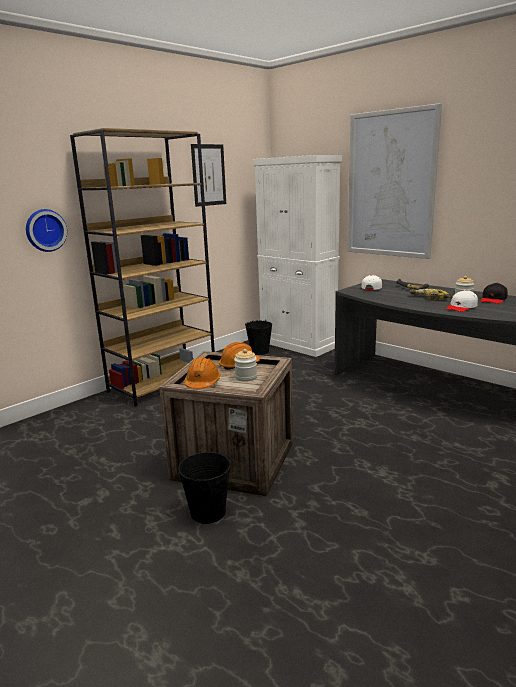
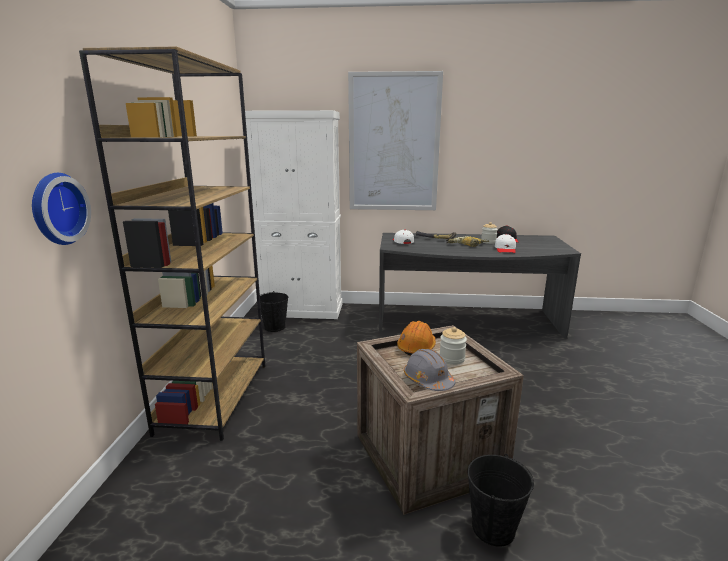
camera: 40 degrees left, 0 degrees up
(202, 383) = (428, 380): orange hard hat -> grey hard hat
(208, 175) = (204, 127): picture -> none

